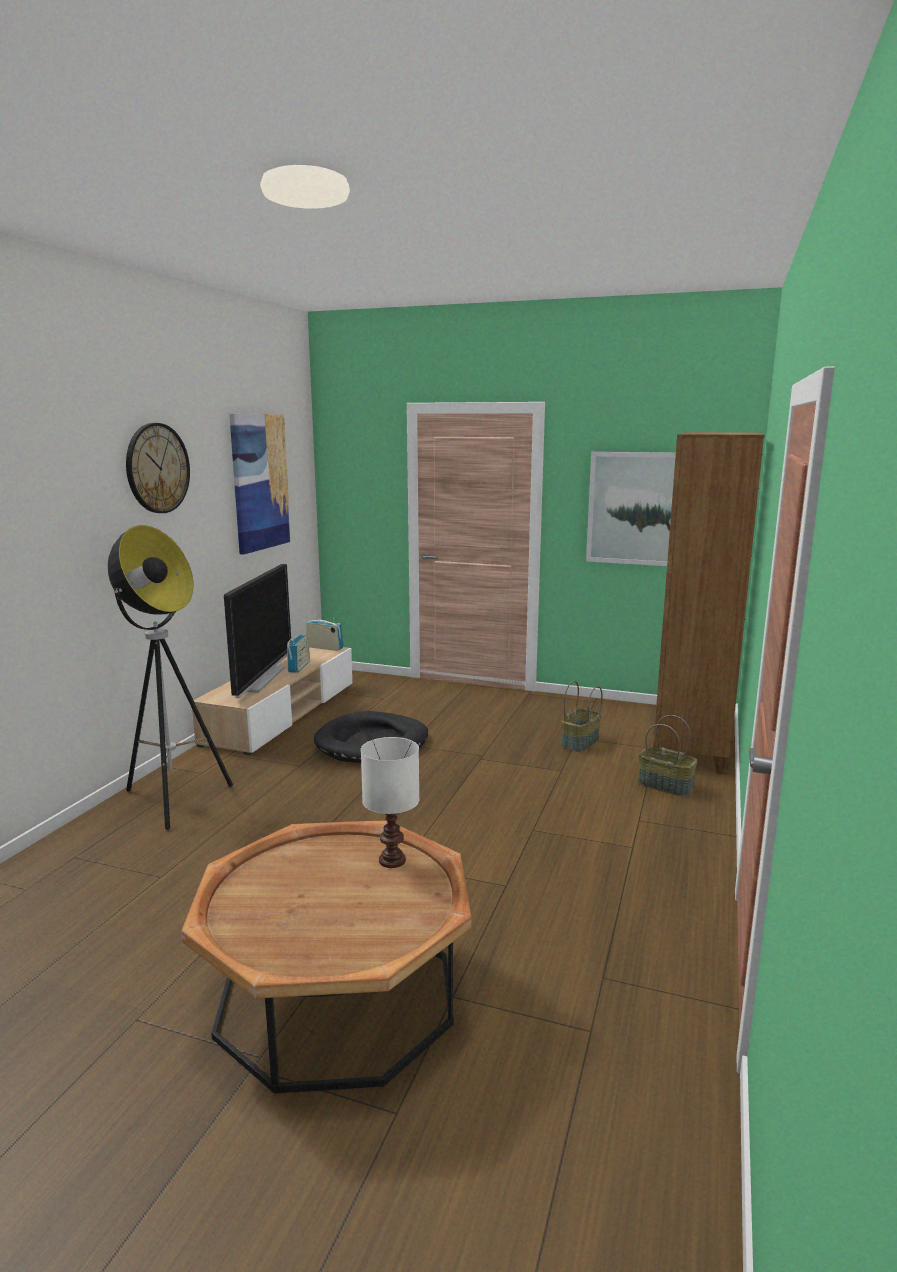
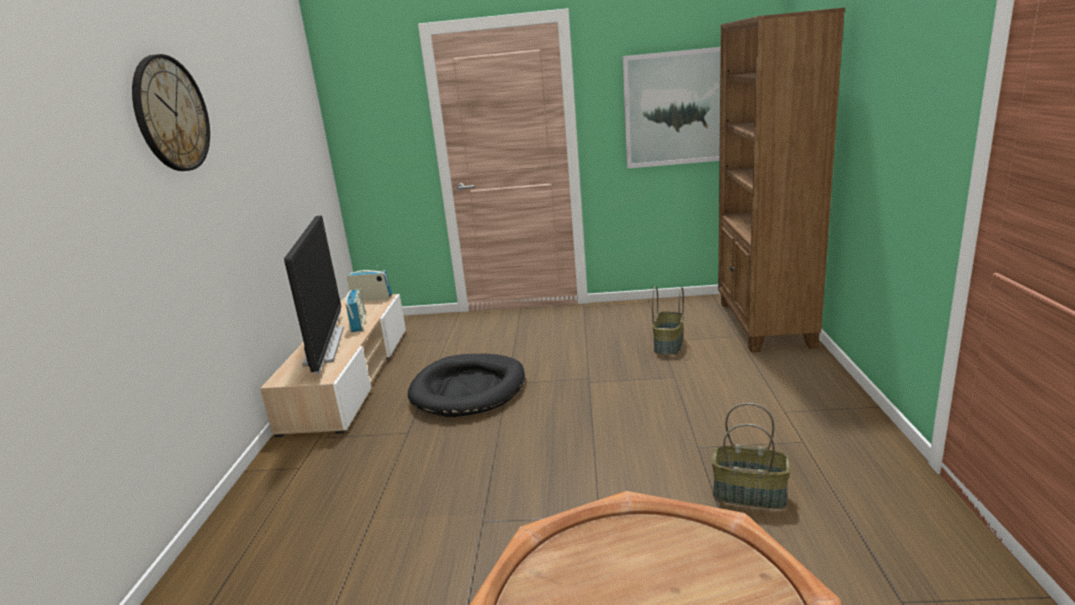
camera: 15 degrees left, 5 degrees up
(173, 800) = (284, 512): floor lamp -> none
(260, 482) = (276, 126): picture -> none
(393, 860) = (673, 542): white table lamp -> none
(666, 785) = (778, 370): basket -> basket (750, 494)

